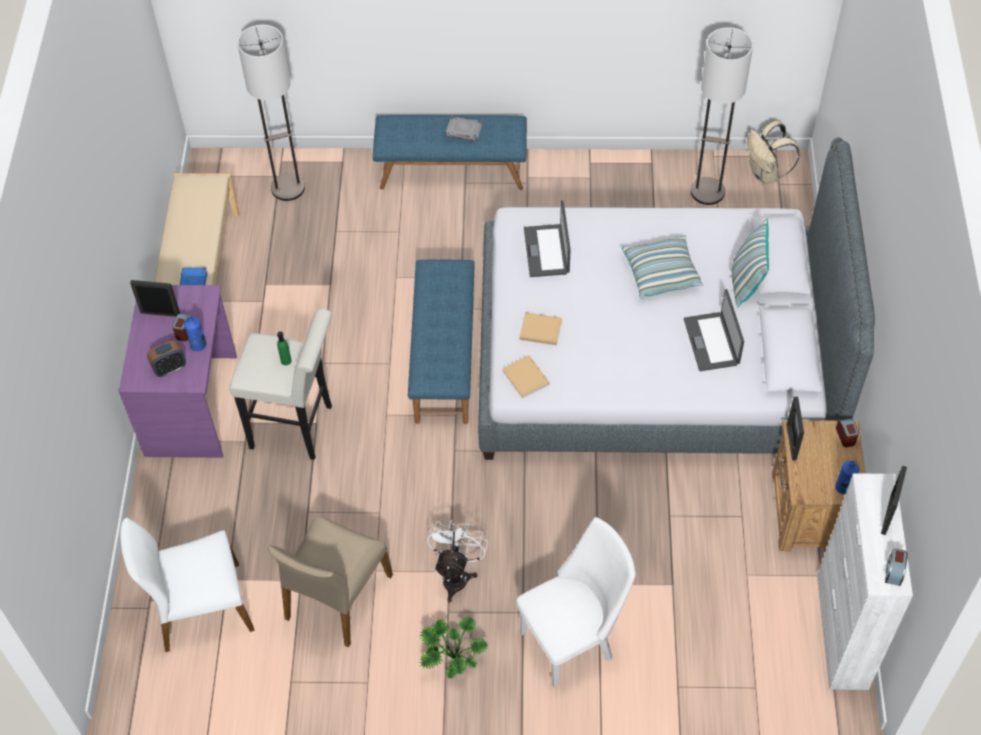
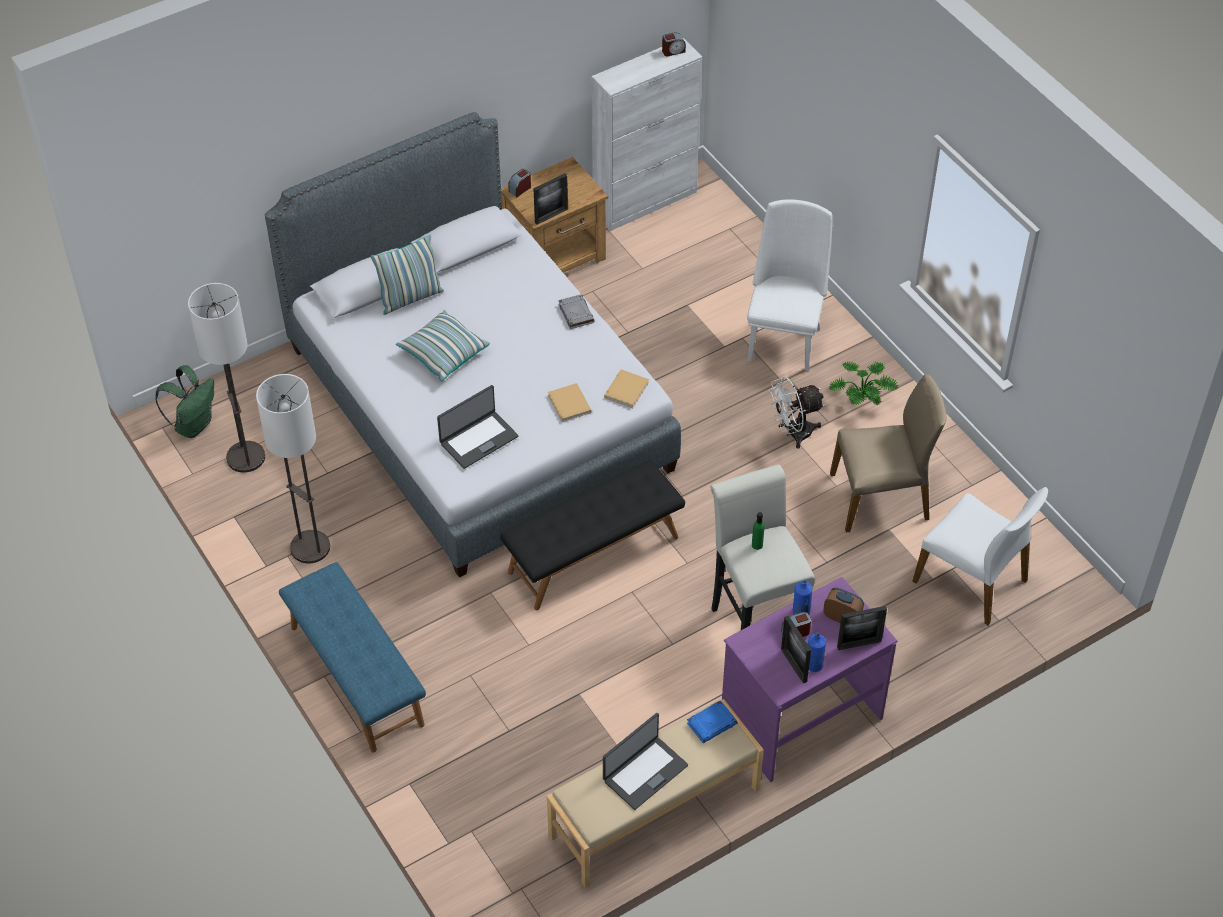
camera: 125 degrees left, 5 degrees down
(288, 187) = (481, 811): floor lamp -> floor lamp (310, 547)
(445, 358) = (593, 553): blue bench -> black bench
(464, 131) = (340, 623): grey book -> grey book (575, 313)
(573, 640) = (784, 339): white chair -> white chair turned 75 degrees clockwise
(712, 342) = (492, 292): laptop -> laptop (644, 772)
(765, 174) = (193, 425): beige backpack -> green backpack
(843, 487) = (569, 174): blue bottle -> blue bottle (814, 665)
(888, 514) = (629, 68): picture frame -> picture frame (859, 644)

